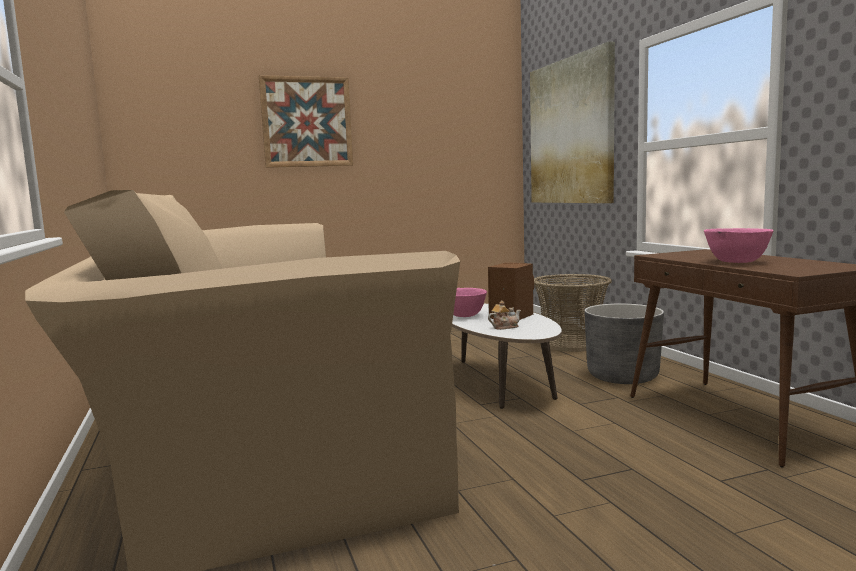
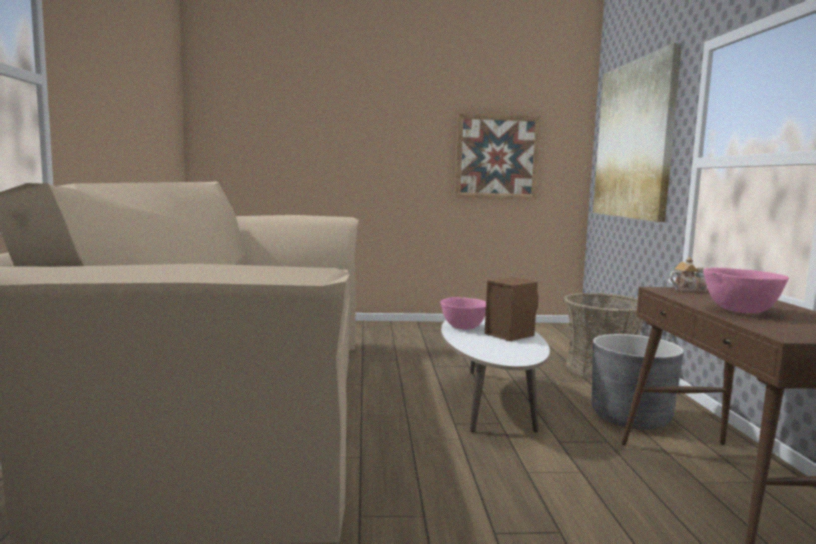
camera: 15 degrees right, 0 degrees up
(307, 122) = (367, 118): picture -> picture (497, 157)
(504, 327) = (489, 346): teapot -> teapot (689, 290)

